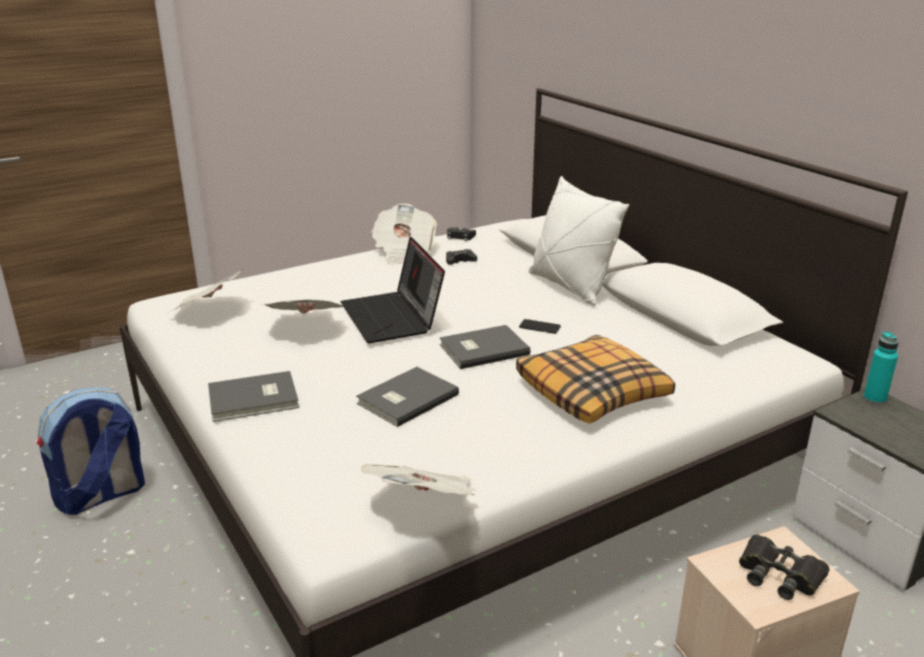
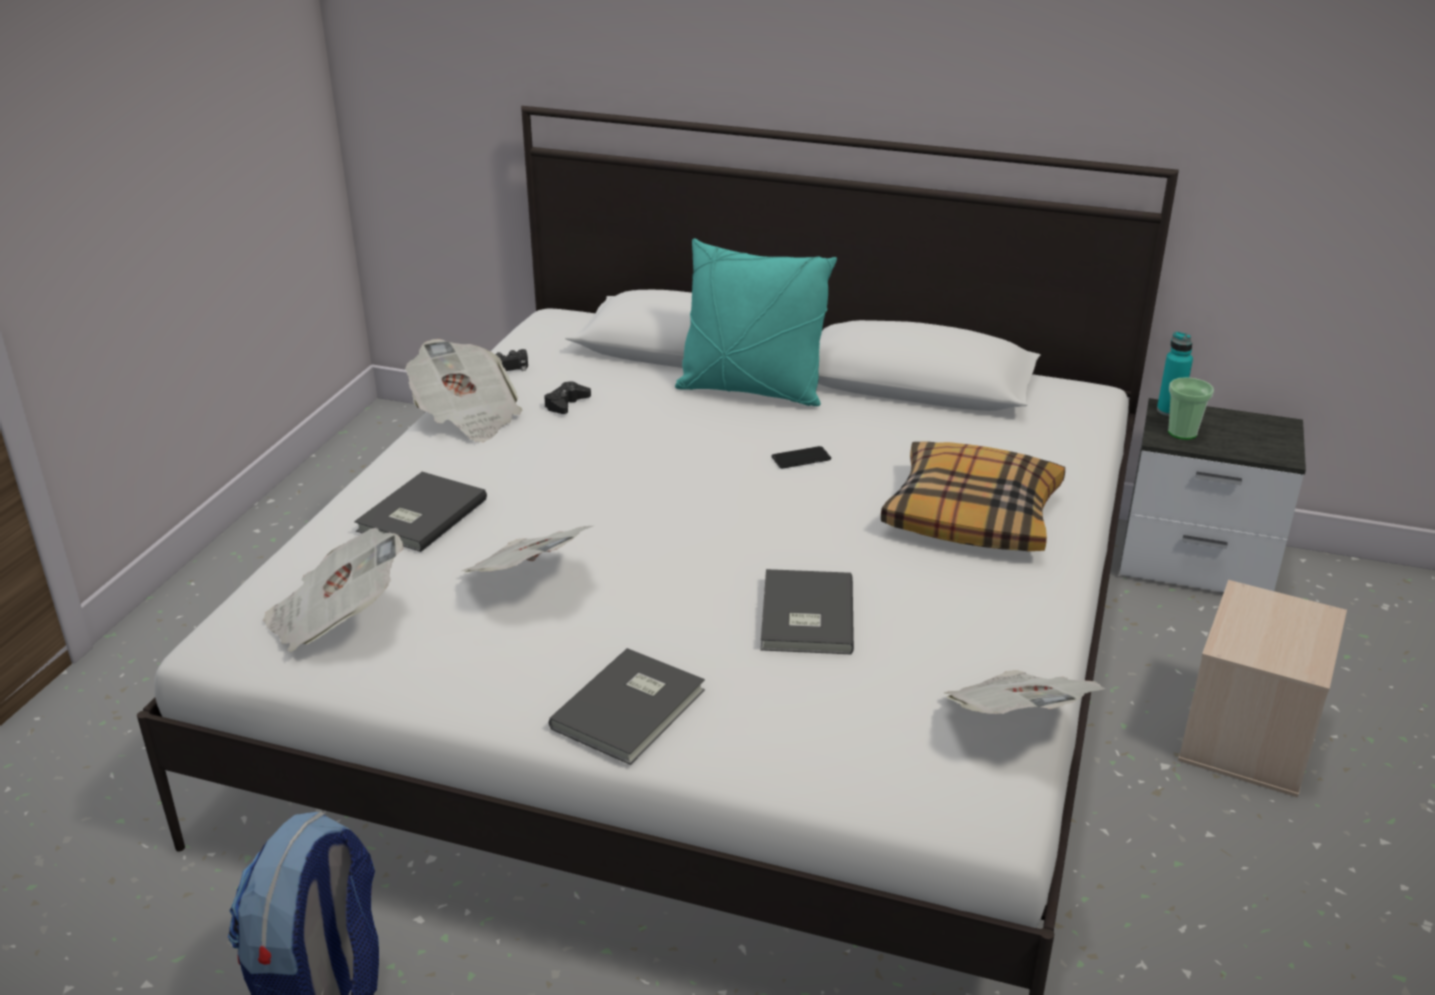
camera: 40 degrees left, 5 degrees up
(393, 318) = (620, 518): laptop -> none
(482, 349) = (786, 514): grey book -> grey book (418, 515)
(570, 286) = (751, 390): white pillow -> turquoise pillow
(779, 575) = (1283, 628): black binoculars -> none
(862, 415) = (1182, 432): none -> cup

